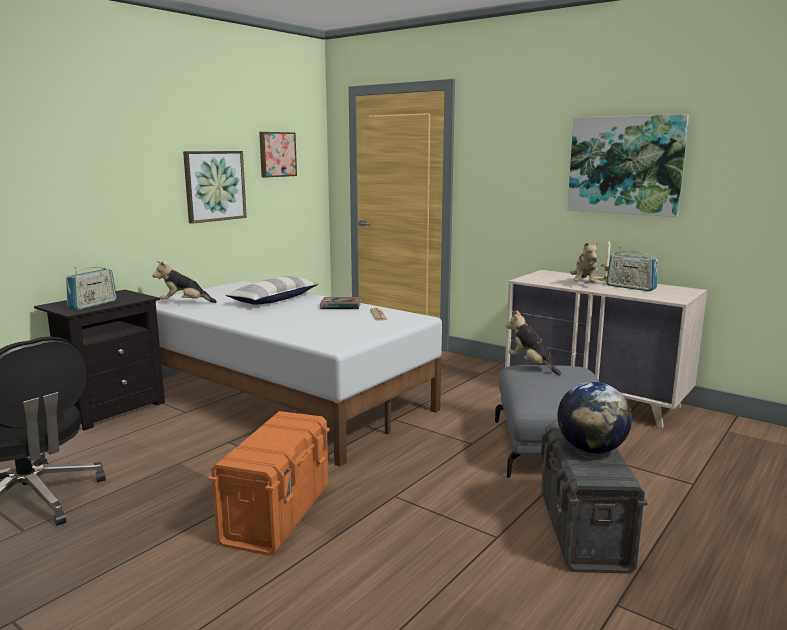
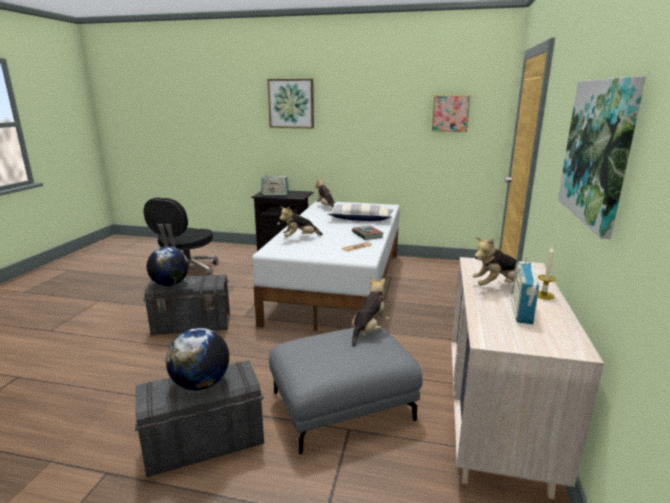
camera: 65 degrees right, 5 degrees up
(214, 186) = (387, 134): picture -> picture (291, 103)
(267, 450) = (170, 284): none -> globe
(277, 514) = (192, 325): orange storage box -> grey storage box
(305, 329) = (300, 238): none -> plush toy

